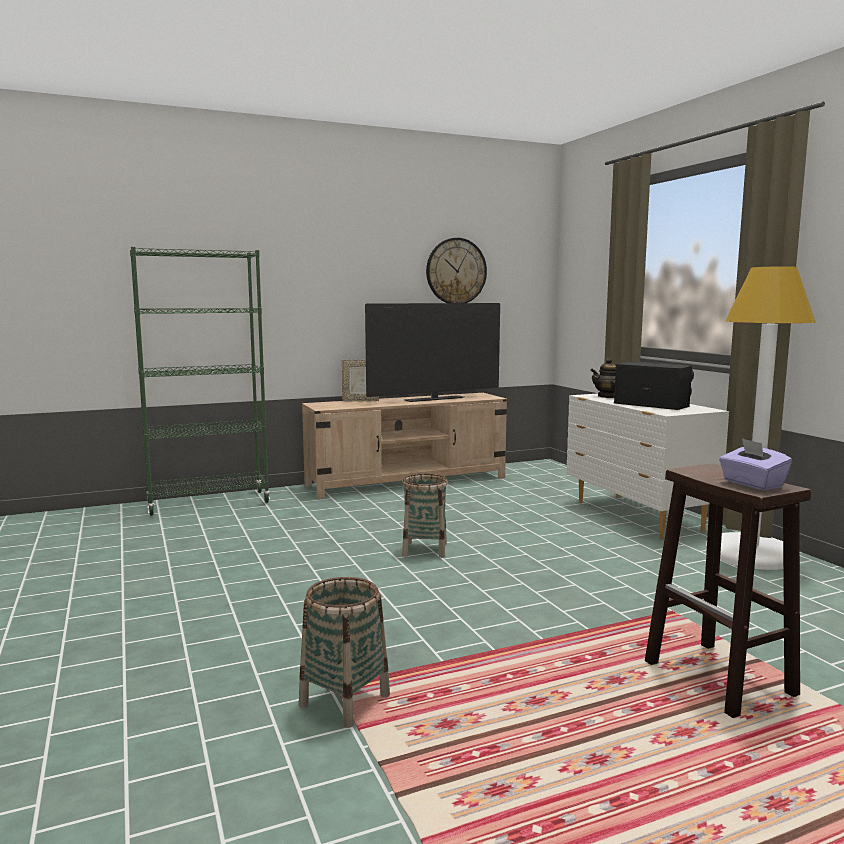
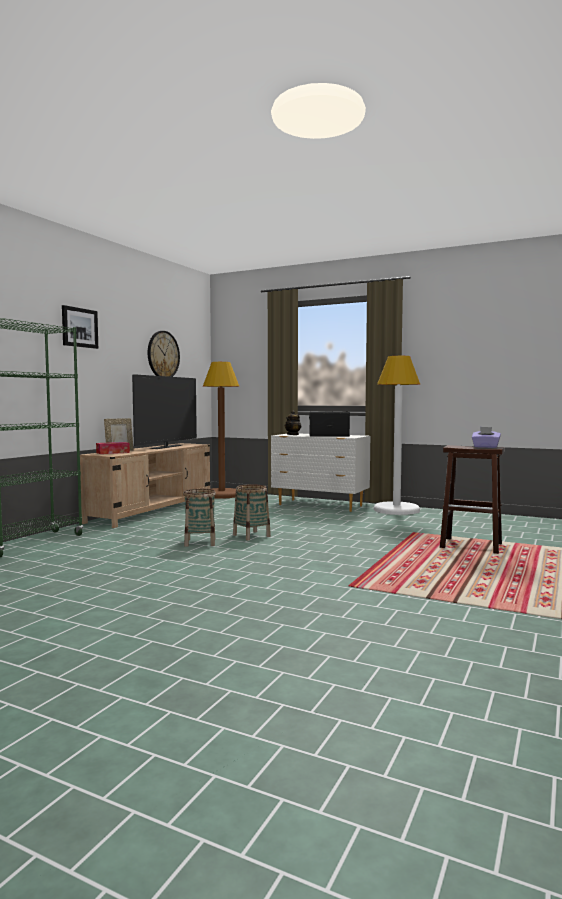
camera: 40 degrees left, 5 degrees down
(308, 245) = (79, 327): none -> picture
(341, 403) = (113, 452): none -> tissue box
(345, 701) = (365, 588): basket -> basket (200, 542)
(541, 470) = (222, 495): none -> brown floor lamp

